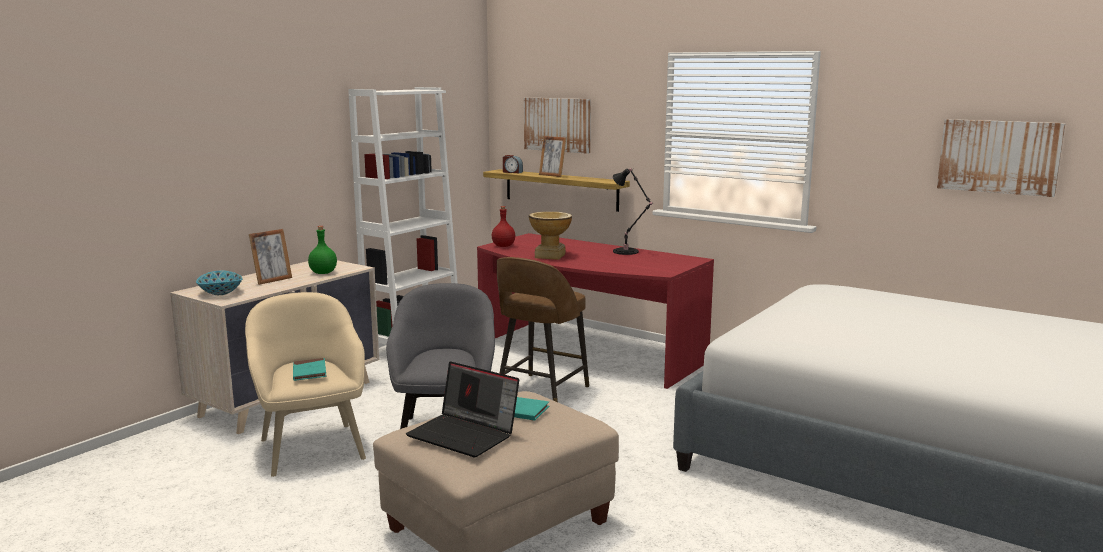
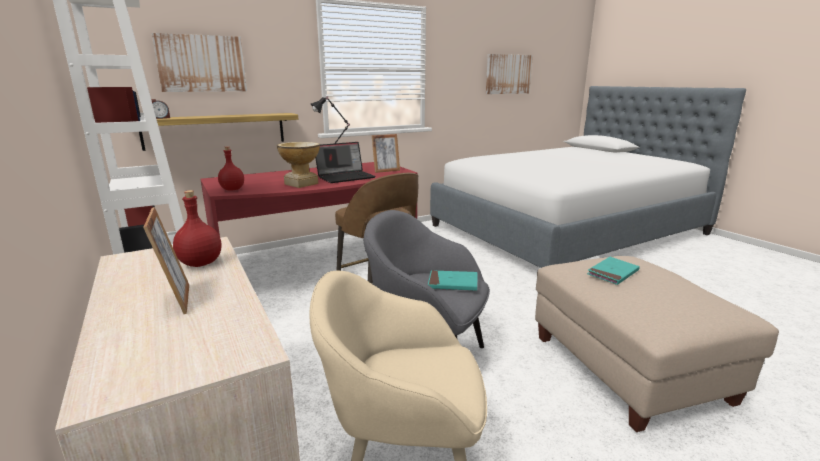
camera: 65 degrees left, 5 degrees up
(221, 292) = (184, 354): bowl -> none
(309, 372) = (431, 367): turquoise book -> turquoise book (453, 283)
(323, 273) = (201, 263): green bottle -> red bottle
(465, 434) = (673, 299): laptop -> laptop (346, 177)
(552, 175) = (213, 116): picture frame -> picture frame (386, 171)

